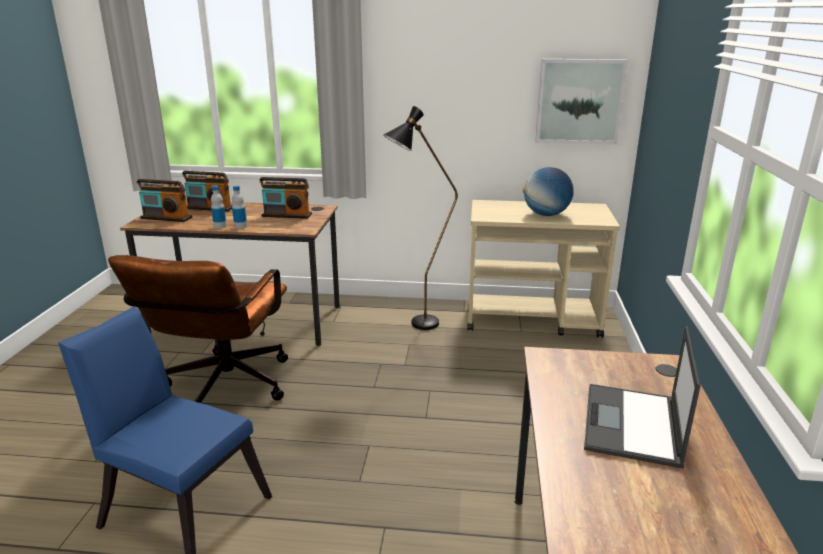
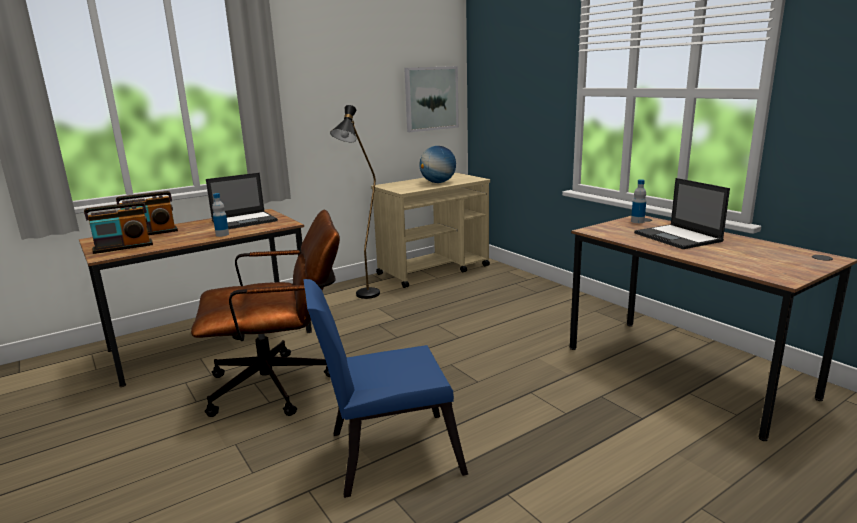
camera: 40 degrees left, 5 degrees down
(220, 226) = (201, 239): bottle -> bottle (637, 221)
(223, 390) = (281, 385): brown office chair -> brown office chair turned 75 degrees counterclockwise
(287, 215) = (245, 221): radio -> laptop

